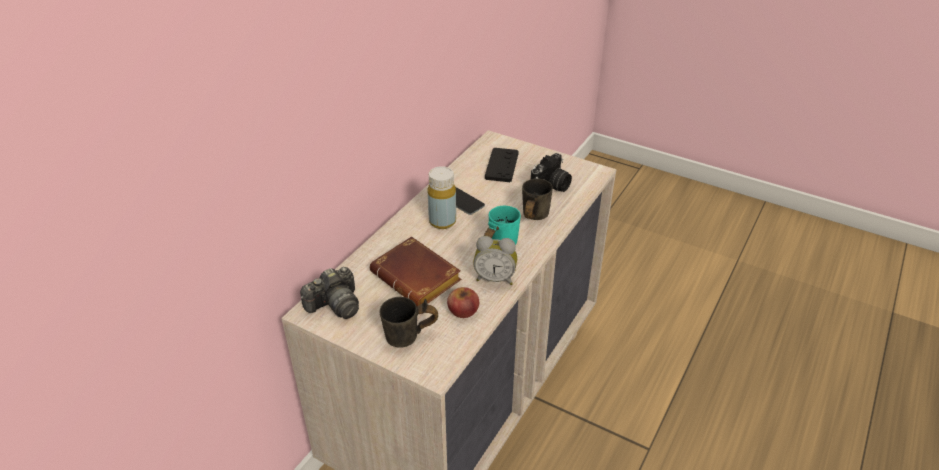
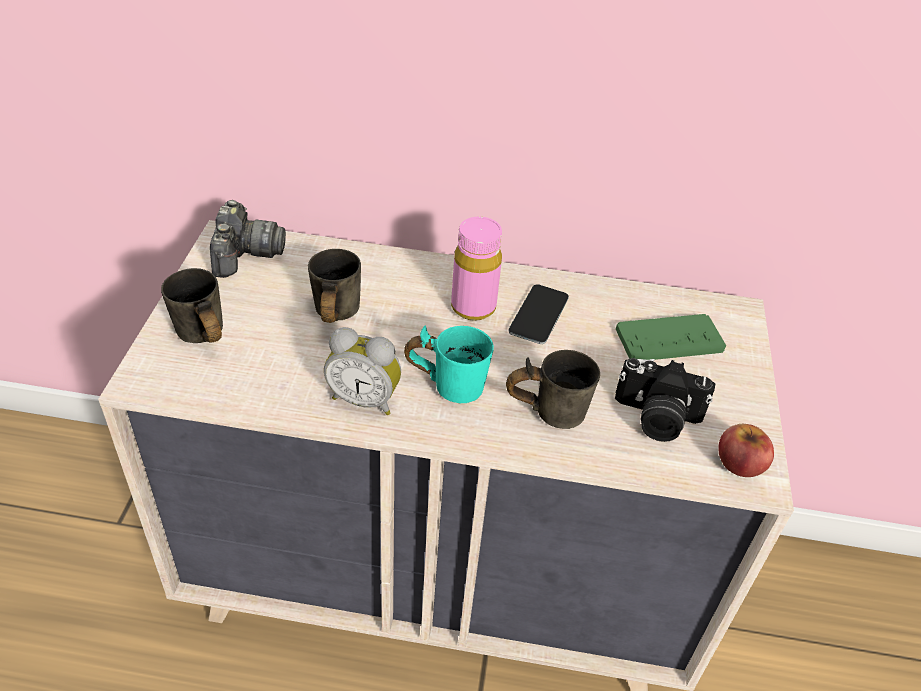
camera: 65 degrees right, 5 degrees up
(335, 305) = (245, 255): camera -> camera turned 120 degrees counterclockwise
(419, 278) = (330, 316): brown book -> grey mug
(442, 221) = (473, 307): yellow bottle -> pink bottle
(463, 310) = (276, 380): apple -> apple (740, 462)
(495, 278) = (365, 399): alarm clock -> alarm clock turned 60 degrees counterclockwise
(501, 166) = (669, 339): black game controller -> green game controller

